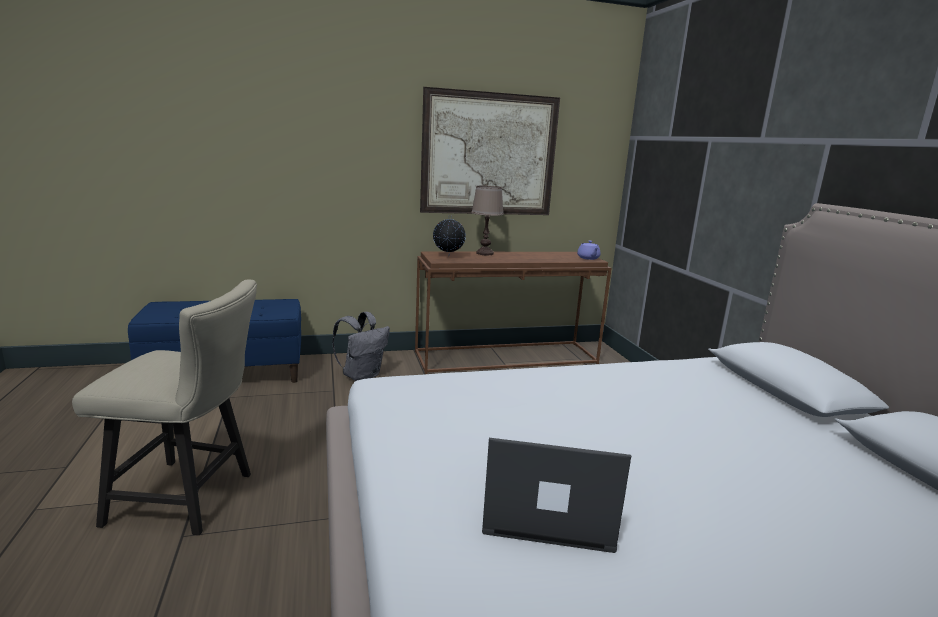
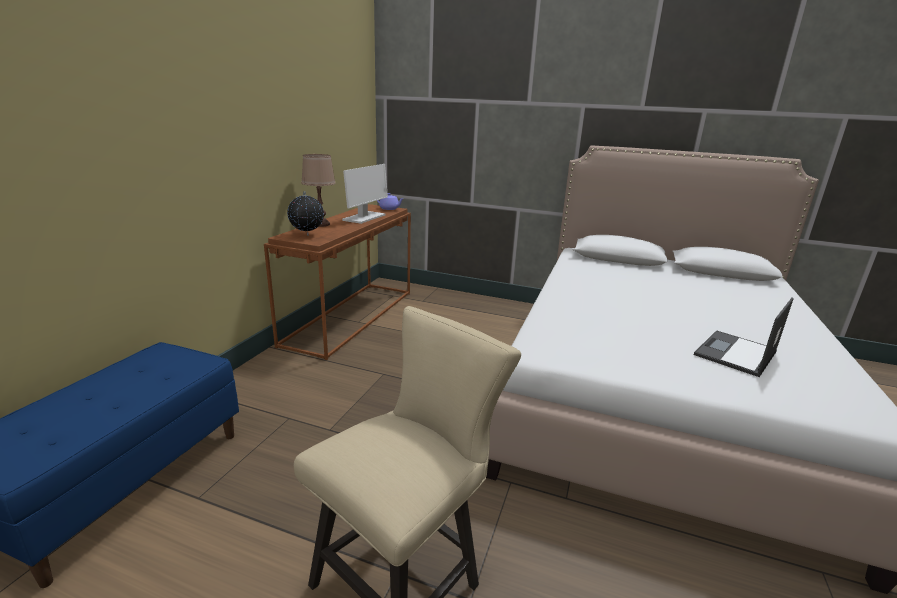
camera: 55 degrees left, 5 degrees up
(362, 376) = (282, 392): grey backpack -> none
(489, 154) = (299, 120): picture -> none
(536, 258) = (364, 218): none -> monitor

